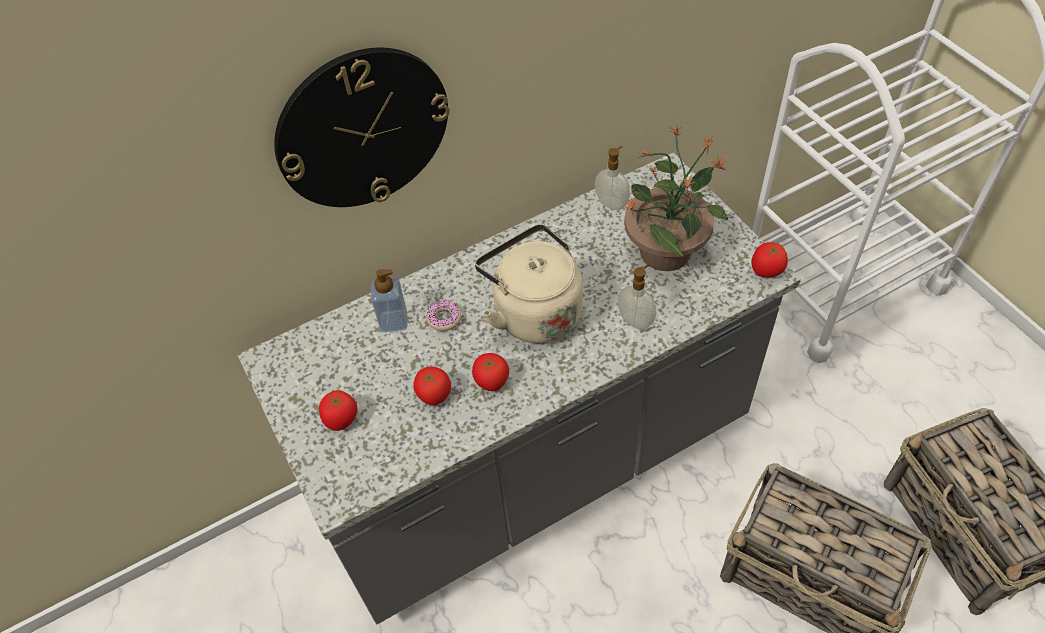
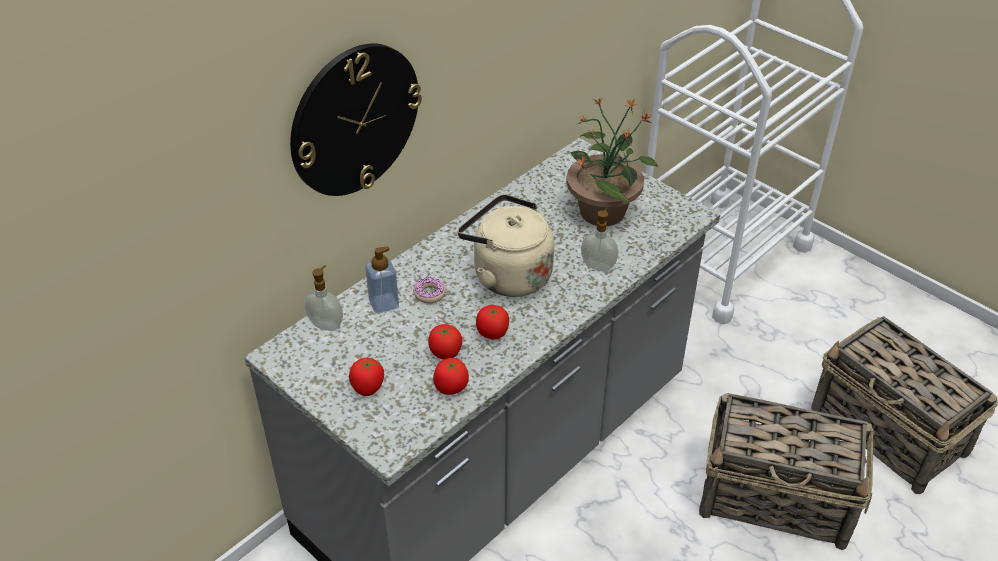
camera: 20 degrees left, 10 degrees down
(612, 203) = (542, 182): soap dispenser -> soap dispenser (326, 324)
(766, 271) = (690, 212): tomato -> tomato (451, 388)

